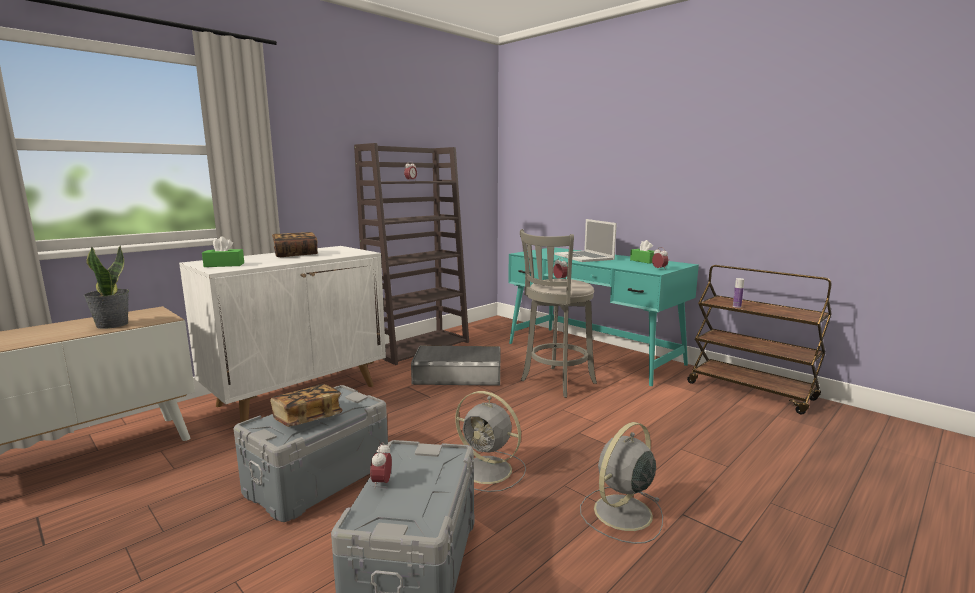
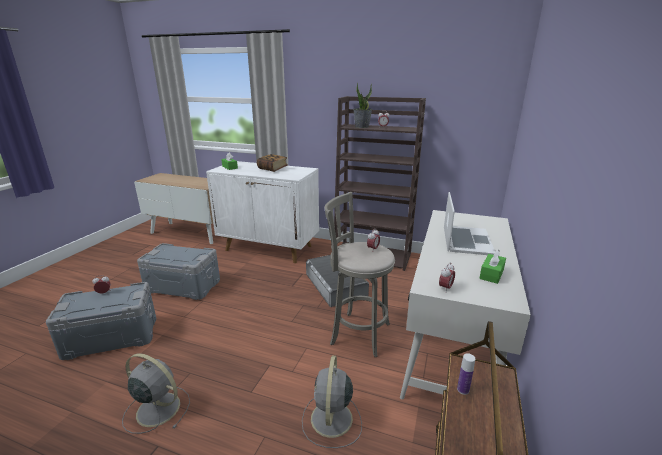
camera: 65 degrees right, 10 degrees up
(112, 325) = (193, 183): potted plant -> potted plant (361, 127)
(307, 418) = (173, 255): book -> none
(489, 470) = (202, 336): grey fan -> grey fan (331, 420)
(584, 257) = (466, 240): laptop -> laptop turned 150 degrees clockwise
(593, 353) = (452, 340): turquoise desk -> white desk

